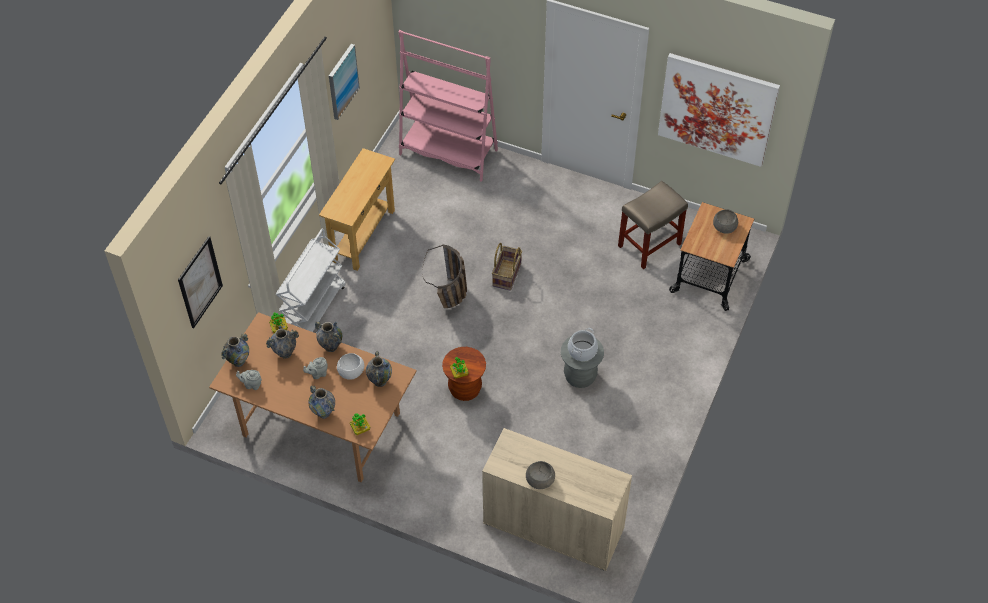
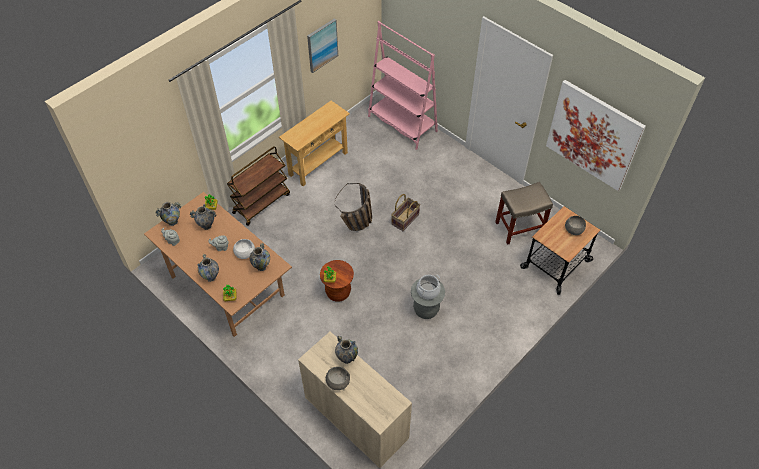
camera: 20 degrees right, 0 degrees up
(200, 282) = (150, 154): picture -> none
(314, 308) = (261, 203): white cart -> brown cart
(331, 346) = (240, 231): vase -> vase (347, 358)

